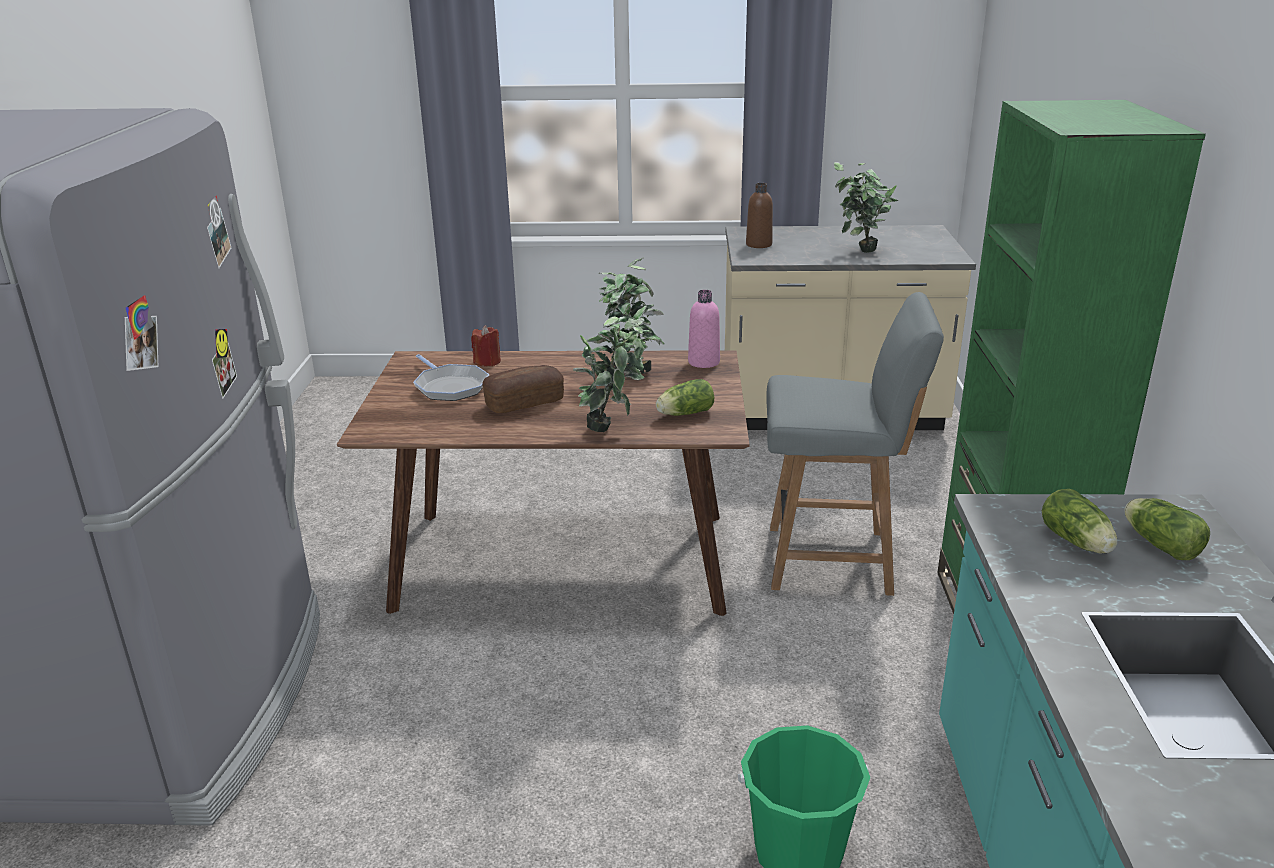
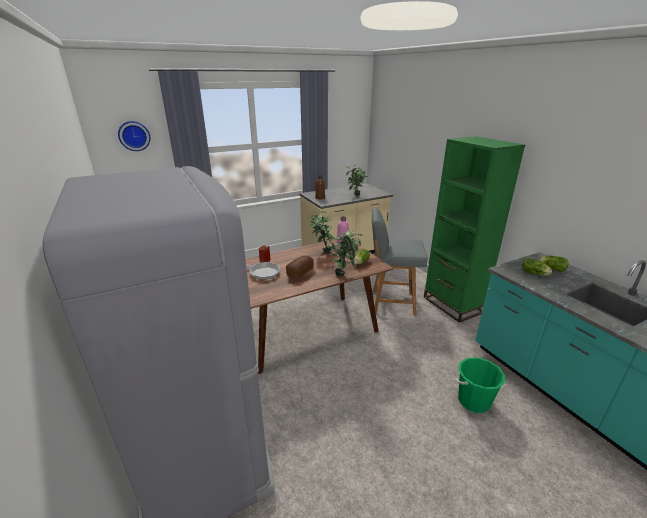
camera: 30 degrees left, 0 degrees up
(350, 50) = (134, 136): none -> wall clock
(833, 560) = (391, 302): grey chair -> grey chair turned 150 degrees counterclockwise

